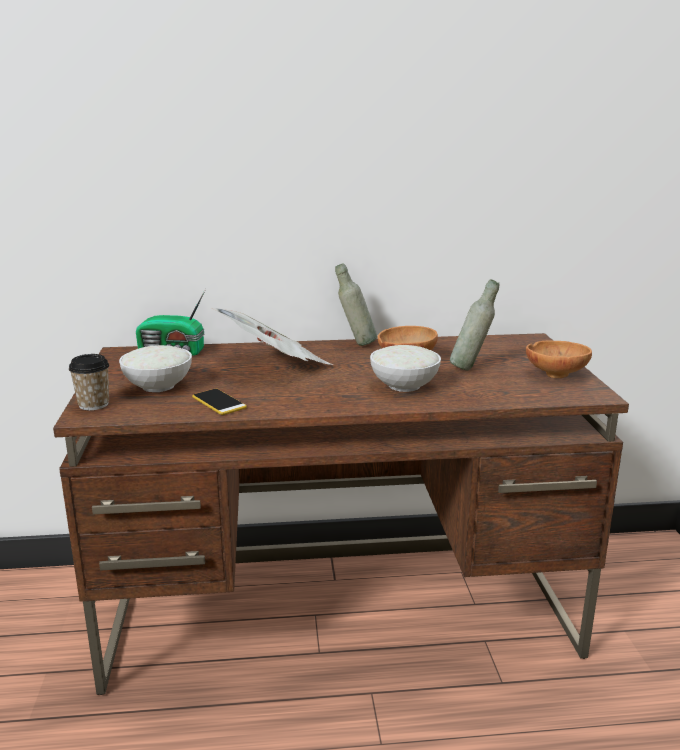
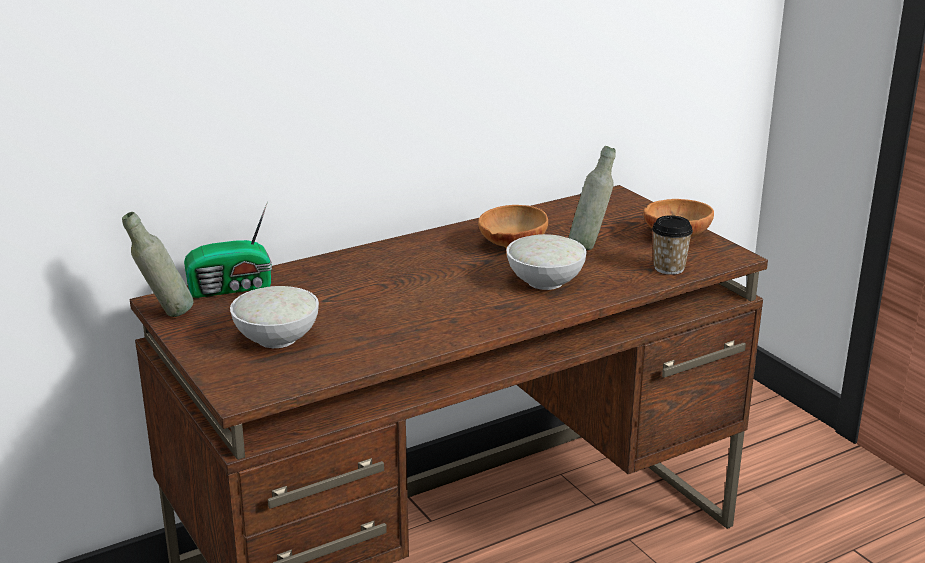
camera: 25 degrees left, 5 degrees up
(93, 404) = (231, 379): cup -> cup (669, 268)
(219, 402) = (374, 344): phone -> none
(275, 366) = (379, 284): newspaper -> none
(356, 344) = (438, 237): grey bottle -> grey bottle (165, 316)

